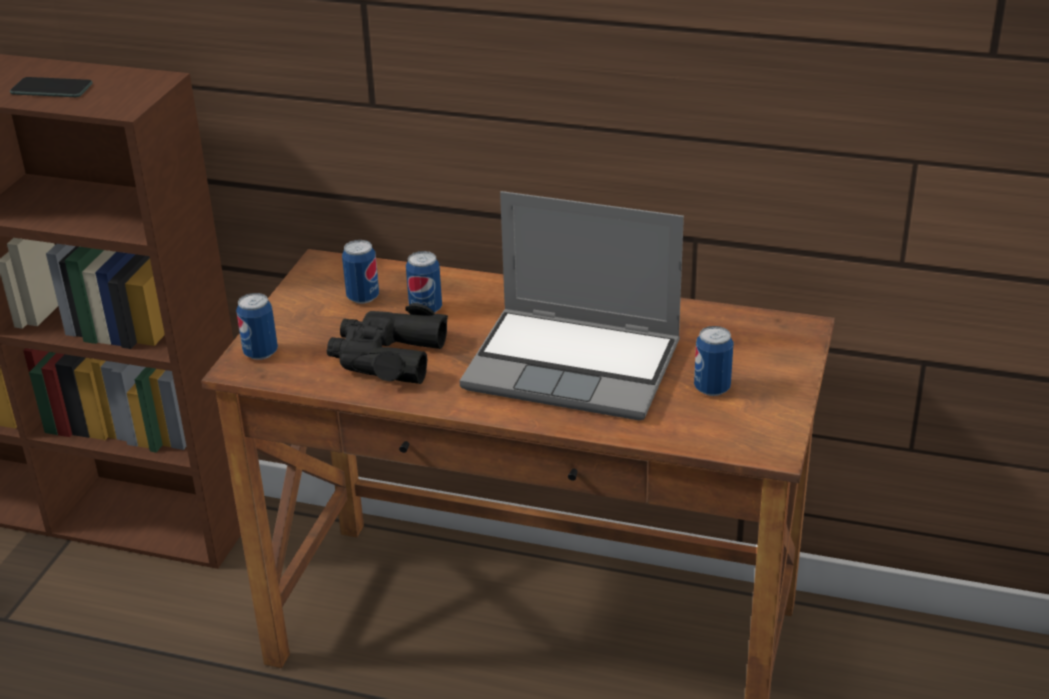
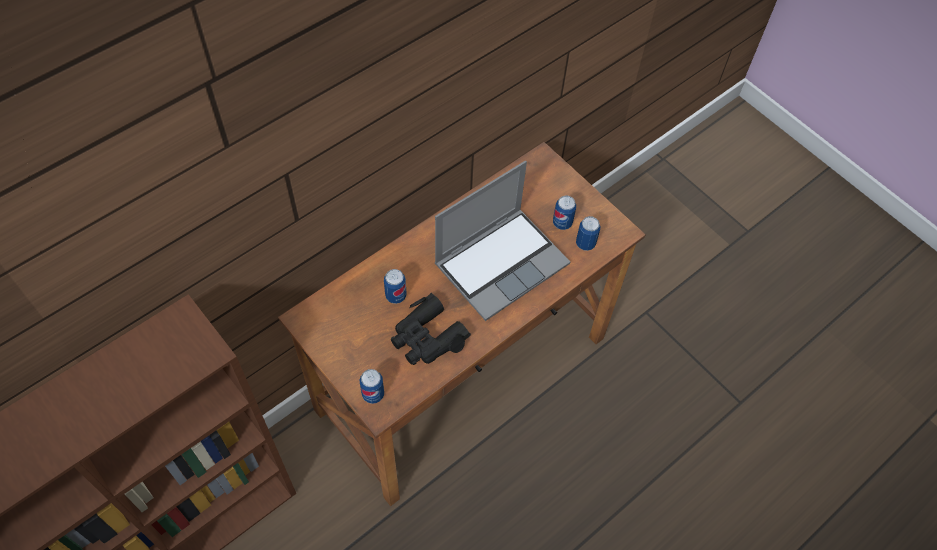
camera: 60 degrees left, 25 degrees up
(51, 89) = (135, 382): phone -> none
(363, 297) = (358, 317): can -> can (585, 243)

